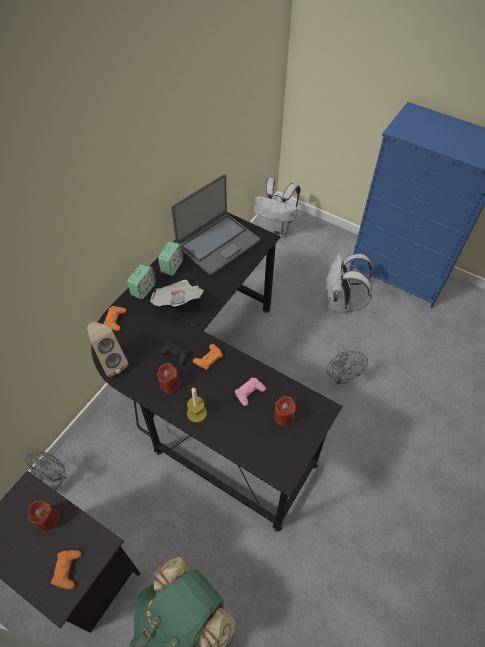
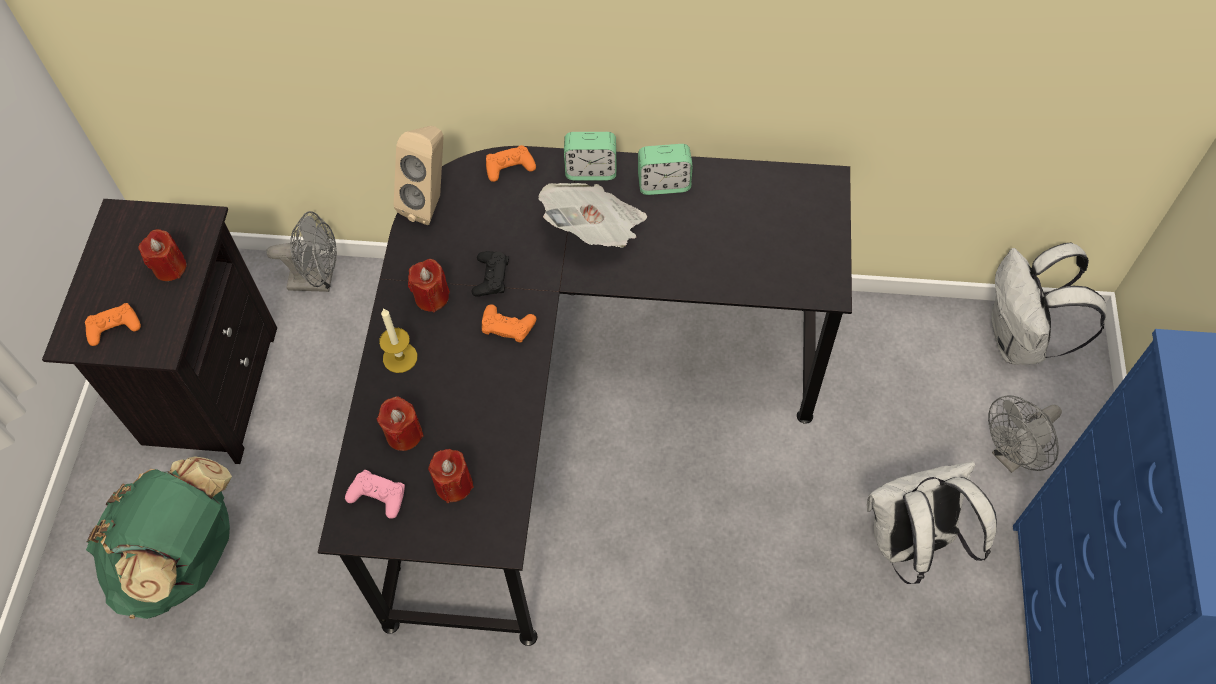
camera: 65 degrees right, 5 degrees up
(217, 244) = (760, 223): laptop -> none
(243, 428) = (404, 434): none -> red candle
(249, 392) = (474, 414): pink game controller -> pink game controller (377, 496)
(341, 377) = (733, 614): grey fan -> grey fan (1012, 456)

